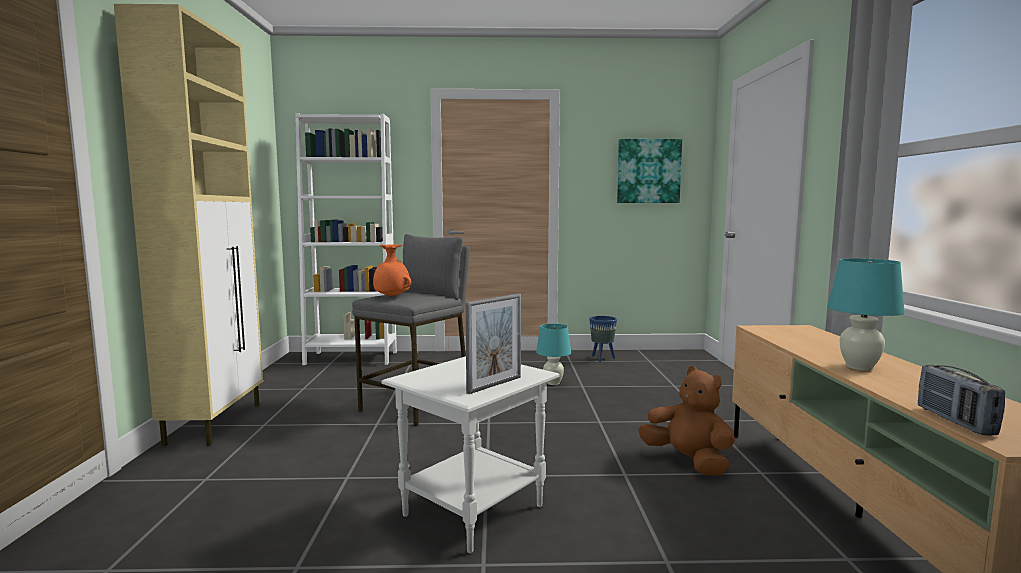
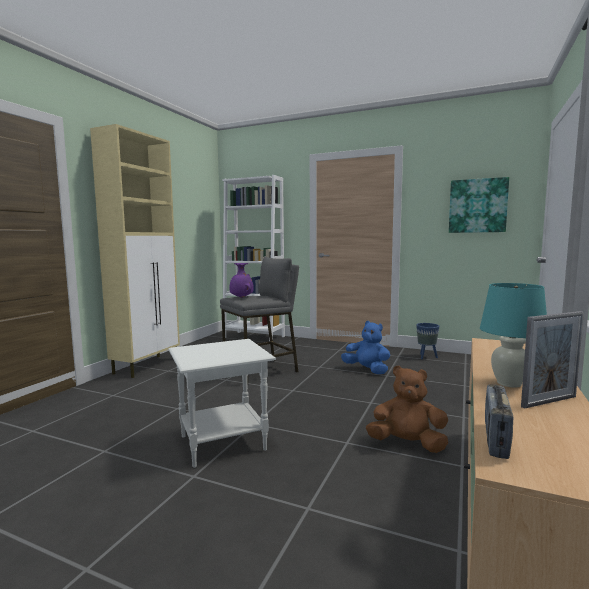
camera: 25 degrees right, 0 degrees up
(391, 297) = (241, 297): orange vase -> purple vase
(494, 385) = (220, 359): picture frame -> picture frame (549, 401)
(553, 383) = (367, 370): turquoise table lamp -> blue plush toy
(688, 461) = (407, 444): brown plush toy -> brown plush toy turned 60 degrees counterclockwise

